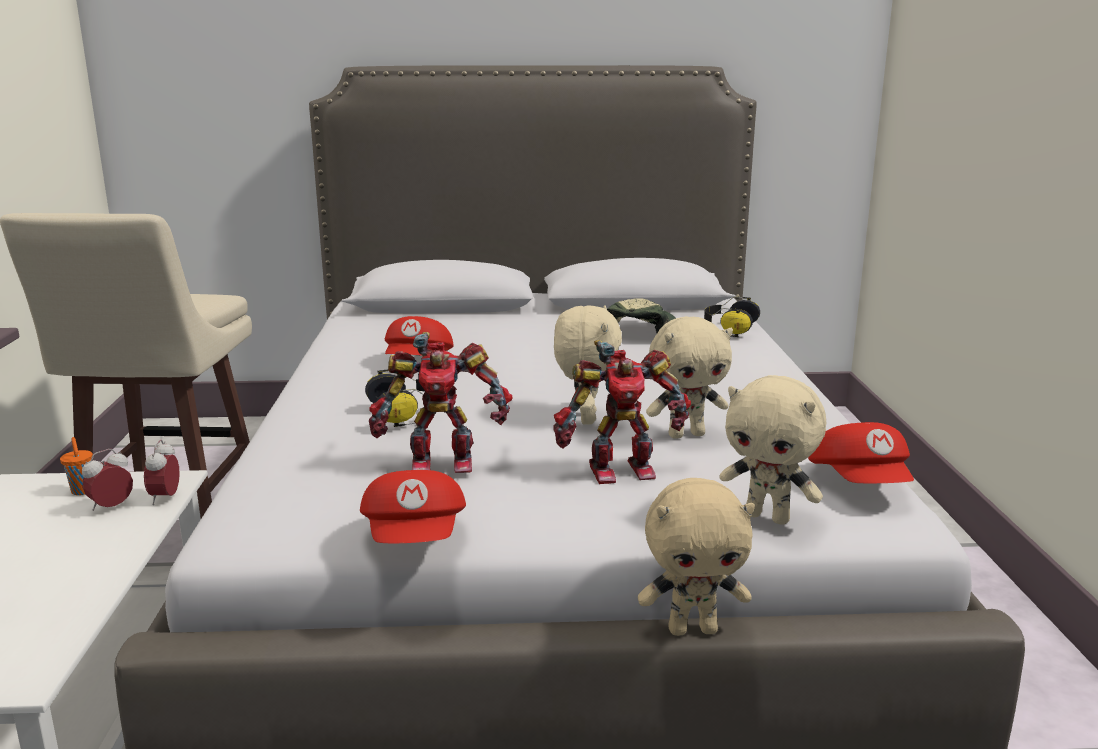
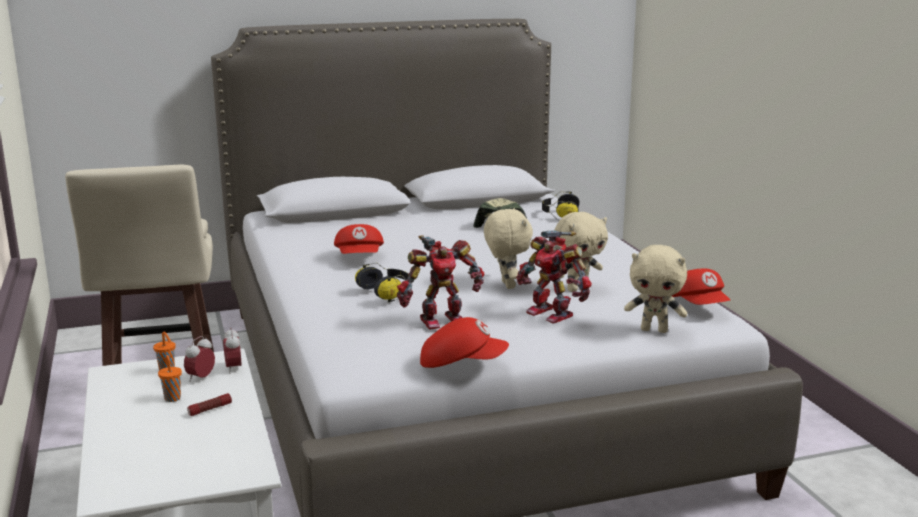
camera: 15 degrees left, 0 degrees up
(47, 532) = (172, 398): none -> orange cup
(74, 557) = (210, 409): none -> flashlight
(416, 538) = (462, 363): red cap -> red cap turned 60 degrees counterclockwise
(619, 469) = (552, 313): toy robot -> toy robot turned 75 degrees clockwise
(693, 629) = (630, 396): beige plush toy -> none

